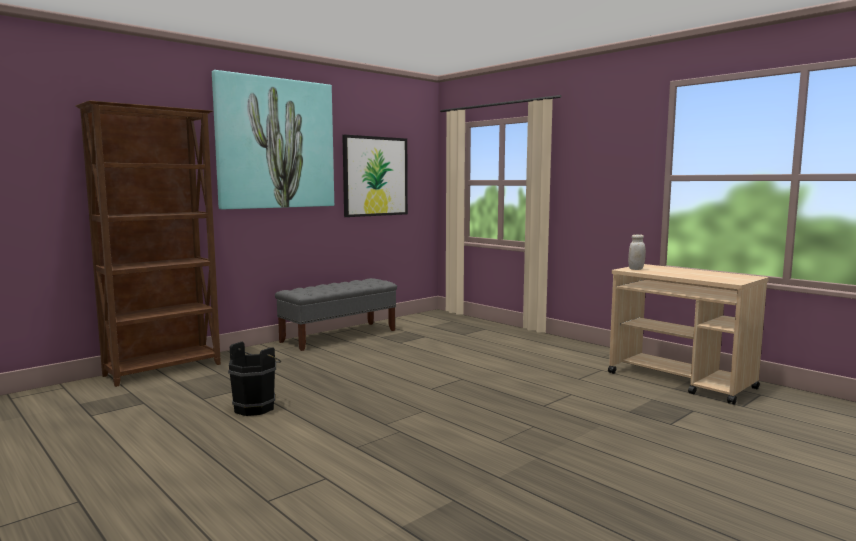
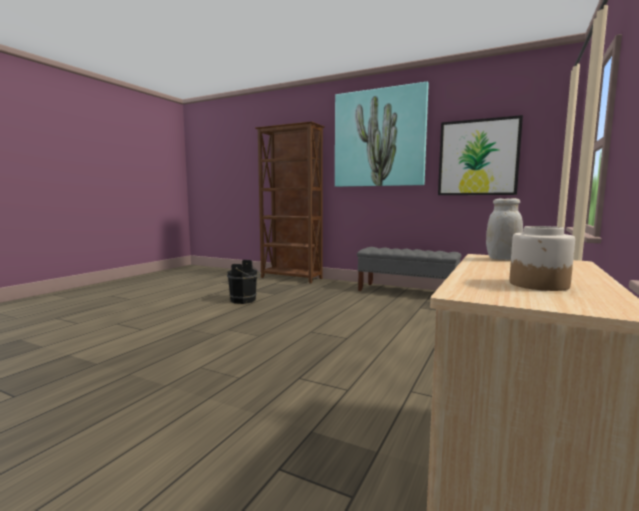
camera: 70 degrees right, 0 degrees up
(711, 275) = (539, 285): none -> jar

